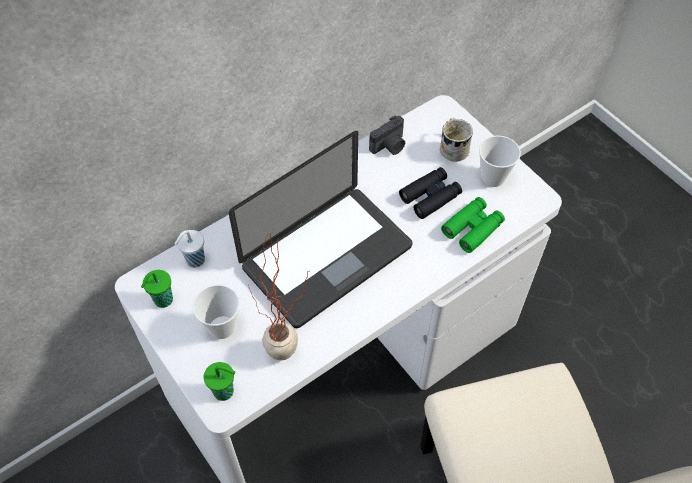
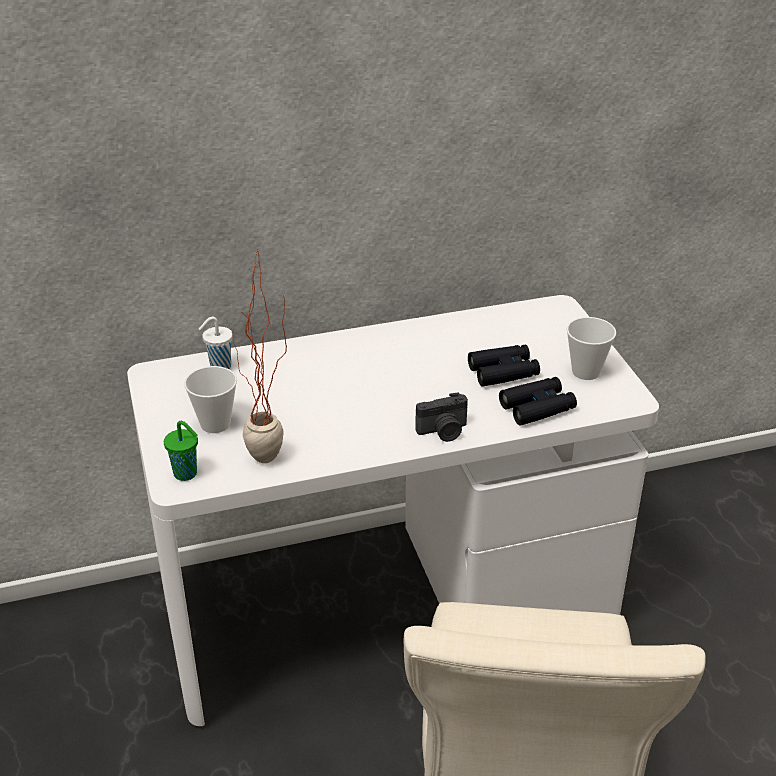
camera: 20 degrees right, 20 degrees down
(162, 300) = (168, 390): green cup -> none
(327, 257) = (359, 395): laptop -> none
(389, 146) = (481, 323): camera -> camera (443, 432)
(453, 147) = (553, 338): white mug -> none
(472, 228) = (537, 407): green binoculars -> black binoculars

